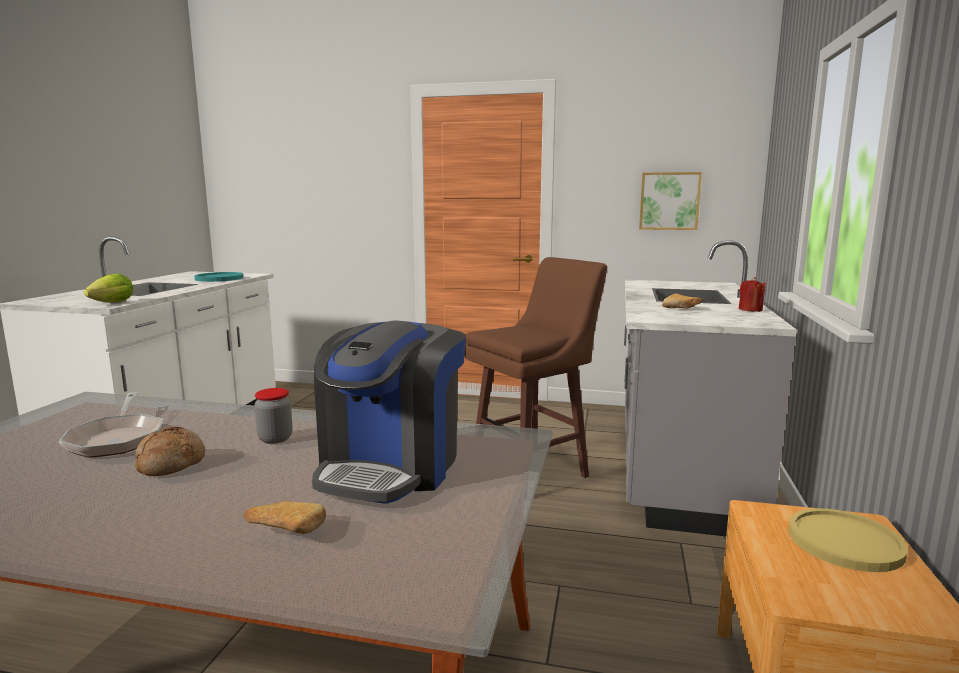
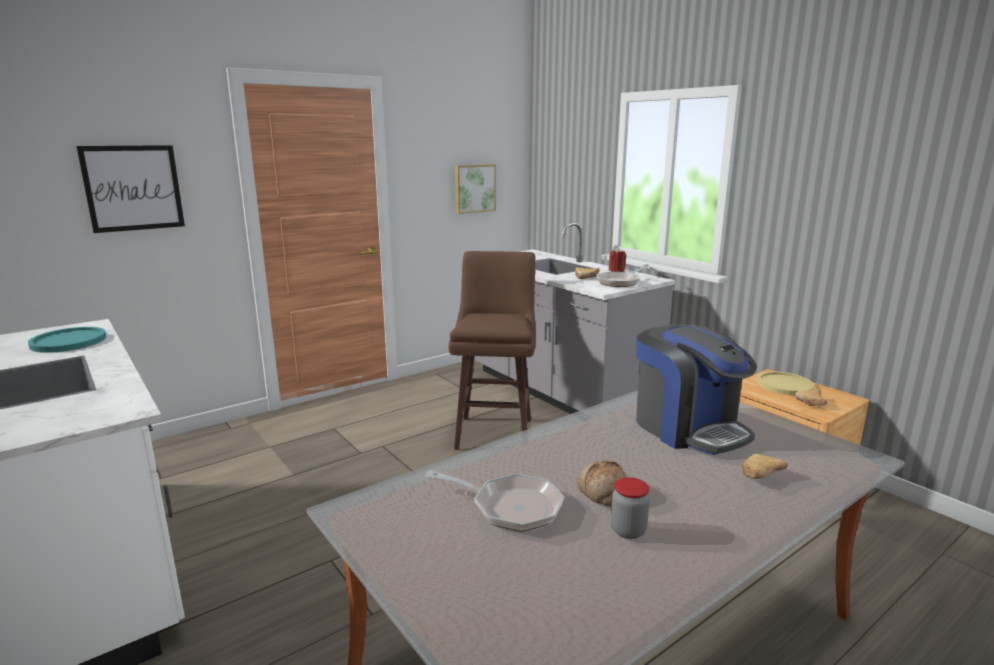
camera: 50 degrees left, 5 degrees up
(110, 303) = (117, 409): lettuce -> none
(275, 438) = (592, 449): jar -> jar (628, 530)
(336, 184) = (133, 188): none -> picture
(703, 317) = (620, 282): none -> frying pan
(818, 582) = (812, 404): none -> bread

